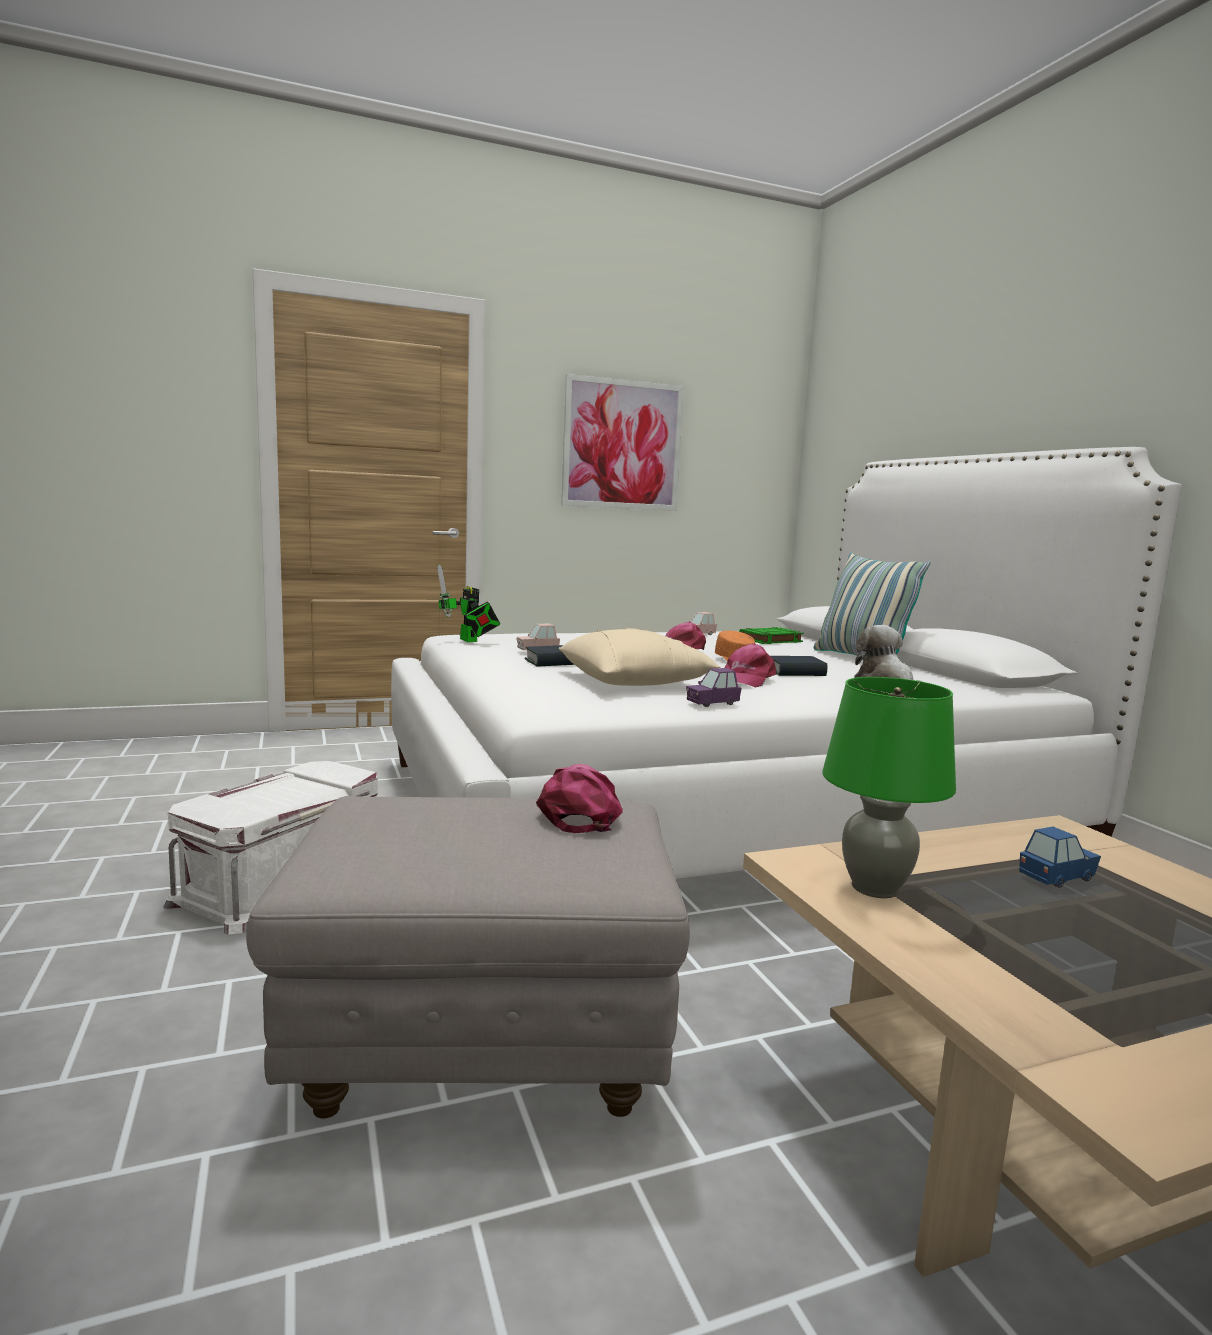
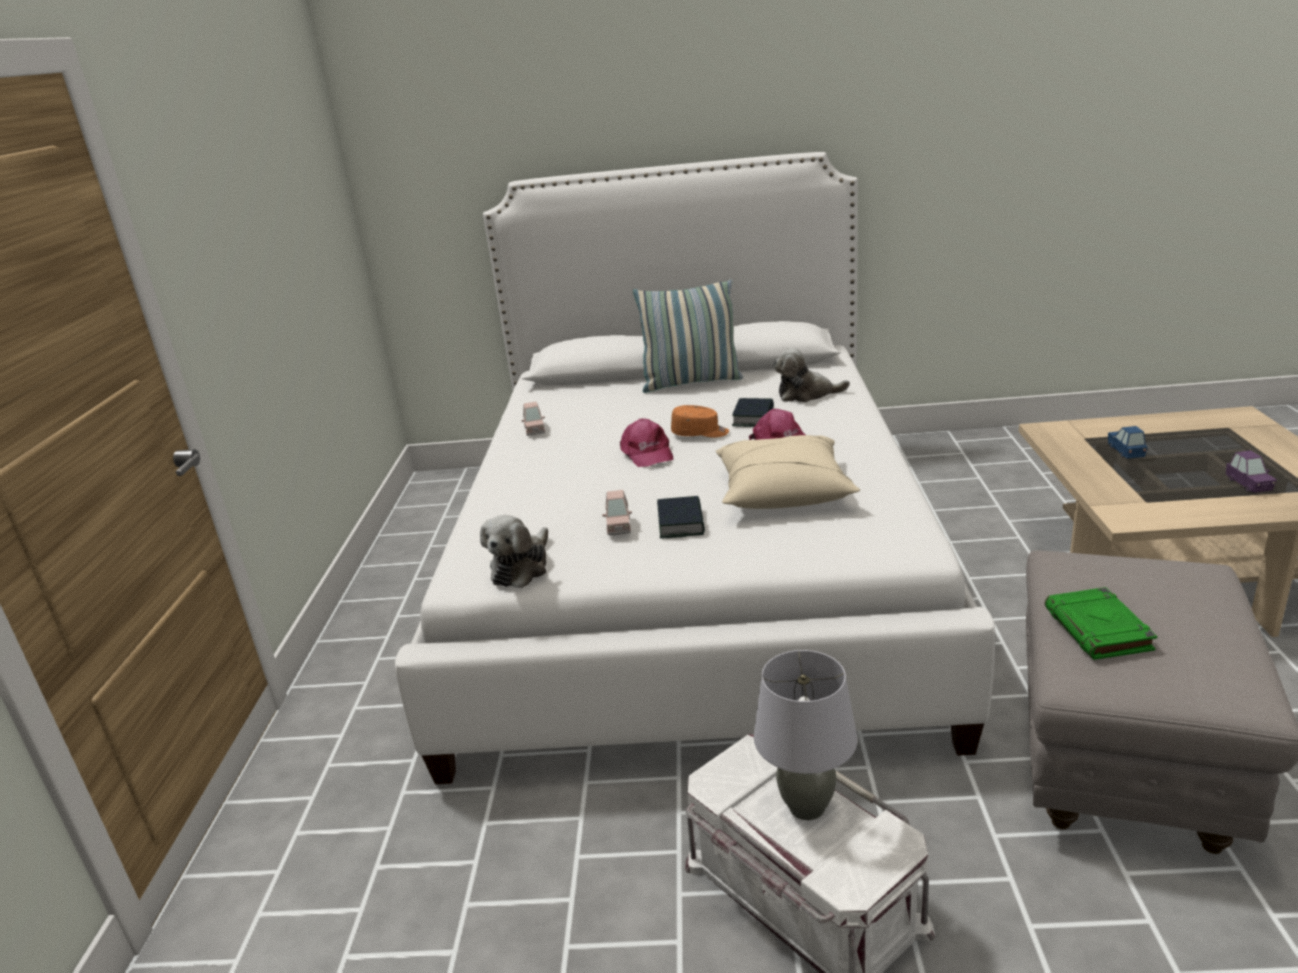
camera: 65 degrees left, 15 degrees up
(290, 795) = (806, 806): none -> grey table lamp
(470, 640) = (521, 567): toy robot -> plush toy
(581, 813) = (1097, 573): pink cap -> none
(622, 445) = (254, 229): picture -> none
(712, 703) = (877, 469): purple toy car -> purple toy car (1248, 485)
(770, 640) = (586, 402): green book -> green book (1099, 630)
(874, 888) = (1159, 503): green table lamp -> none

